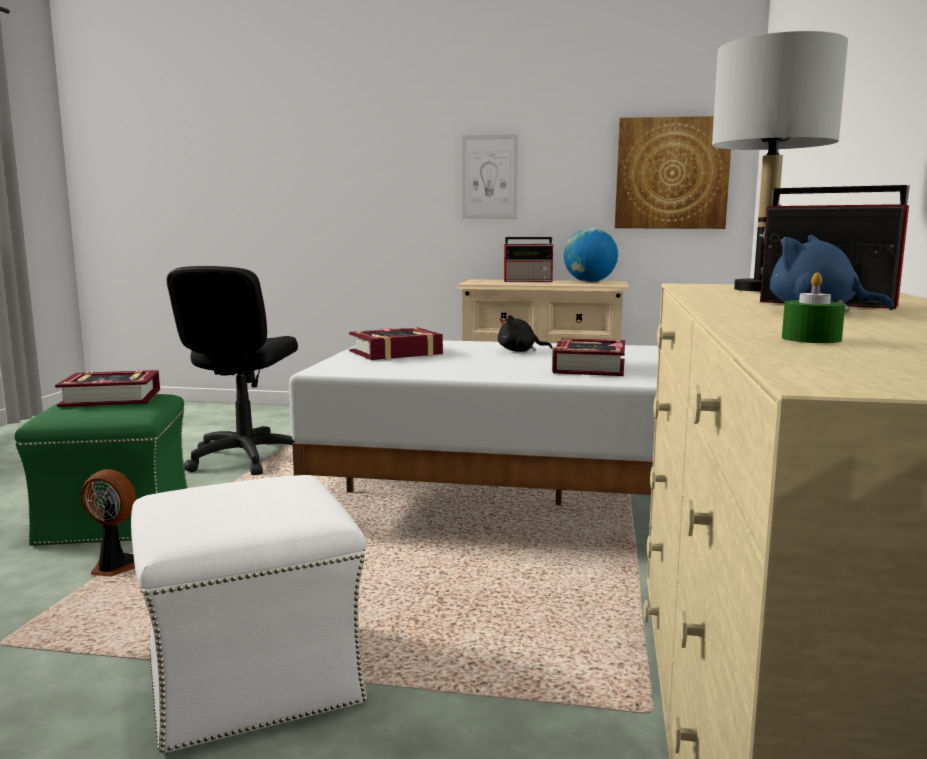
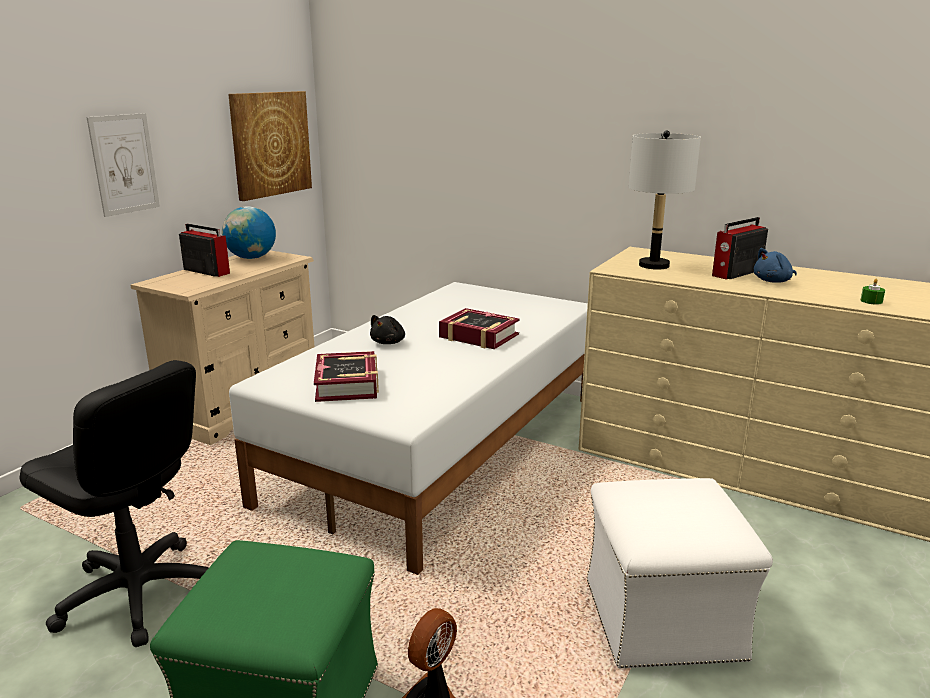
camera: 70 degrees left, 10 degrees up
(111, 398) = (240, 583): book -> none
(529, 281) = (206, 271): radio -> radio turned 75 degrees counterclockwise

